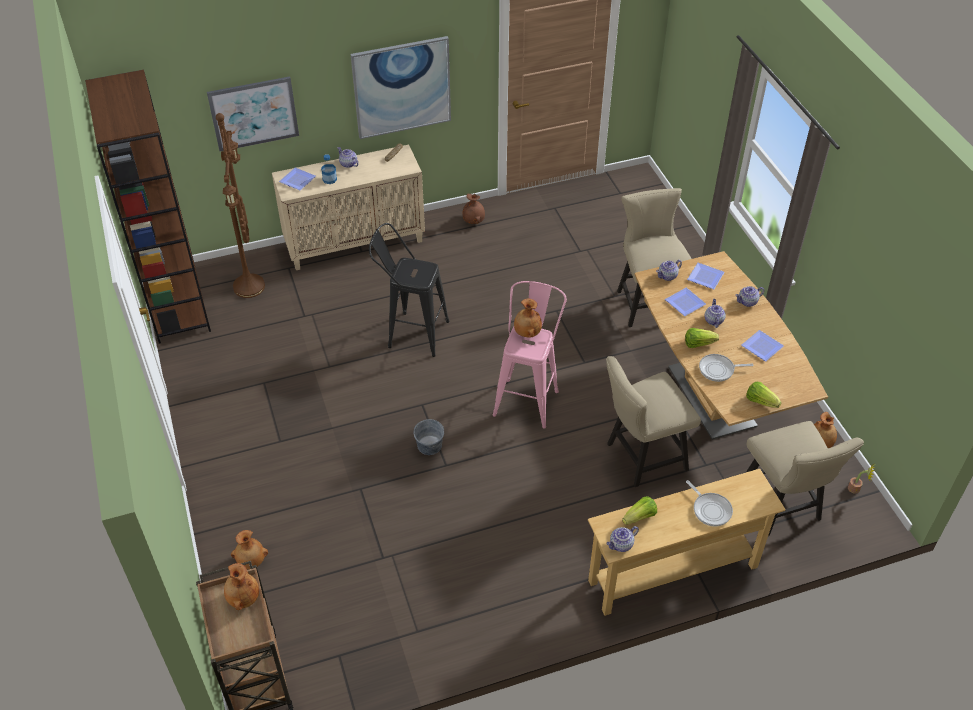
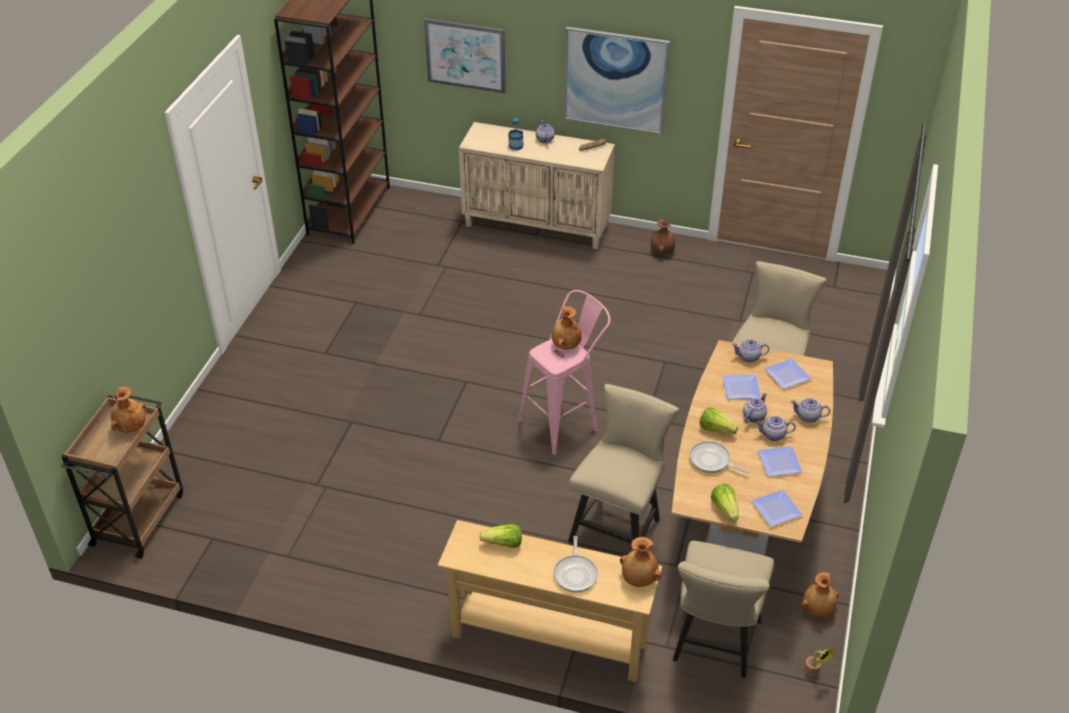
camera: 35 degrees right, 5 degrees down
(251, 287) = (417, 224): brown floor lamp -> none
(251, 561) = (217, 432): brown vase -> brown vase (639, 579)
(298, 181) = (488, 137): plate -> plate (775, 511)
(411, 332) = (514, 319): black stool -> none
(429, 445) = (439, 417): grey bucket -> none
(621, 545) = (462, 556): teapot -> teapot (773, 435)
(641, 458) = (619, 526): beige chair -> beige chair turned 105 degrees clockwise

